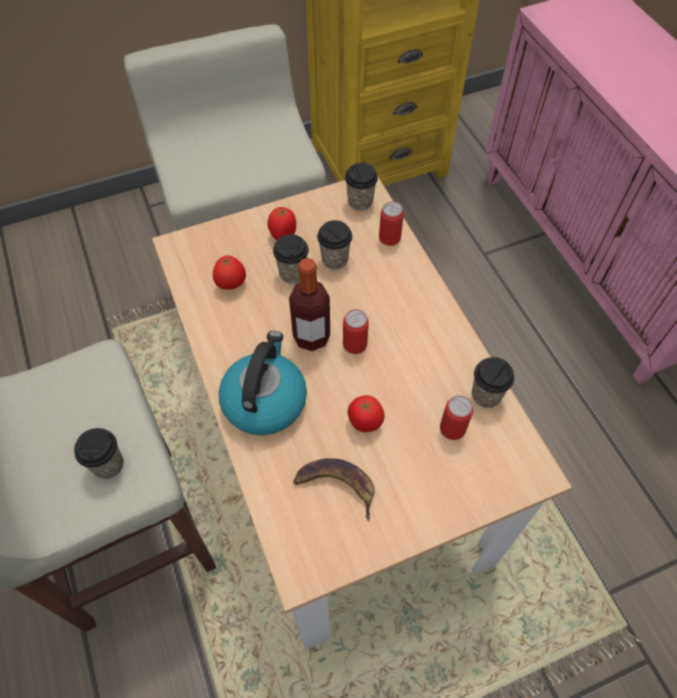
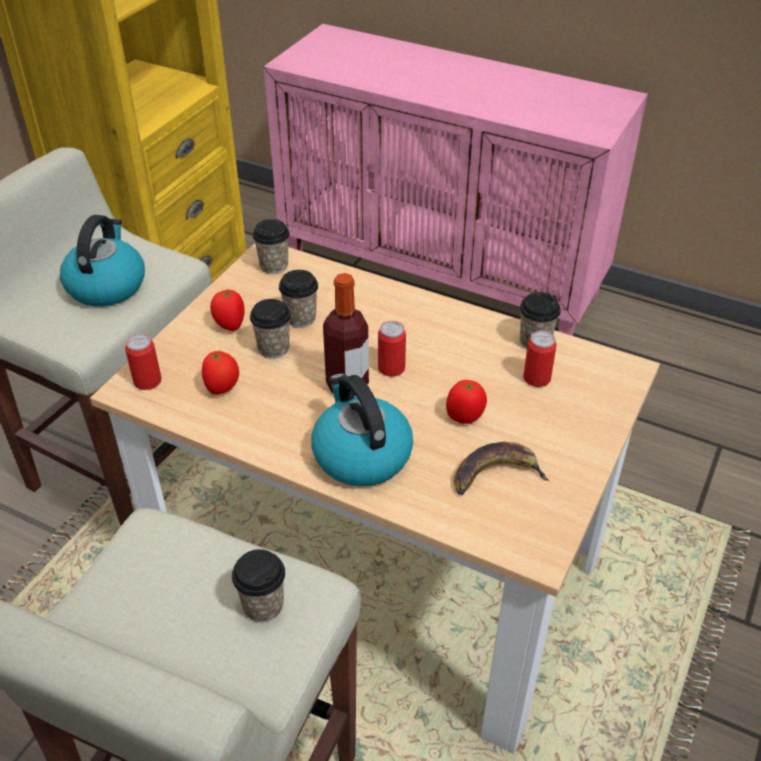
camera: 40 degrees left, 15 degrees down
(243, 153) = (106, 285): none -> kettle
(389, 238) = (331, 278): can -> can (147, 381)

